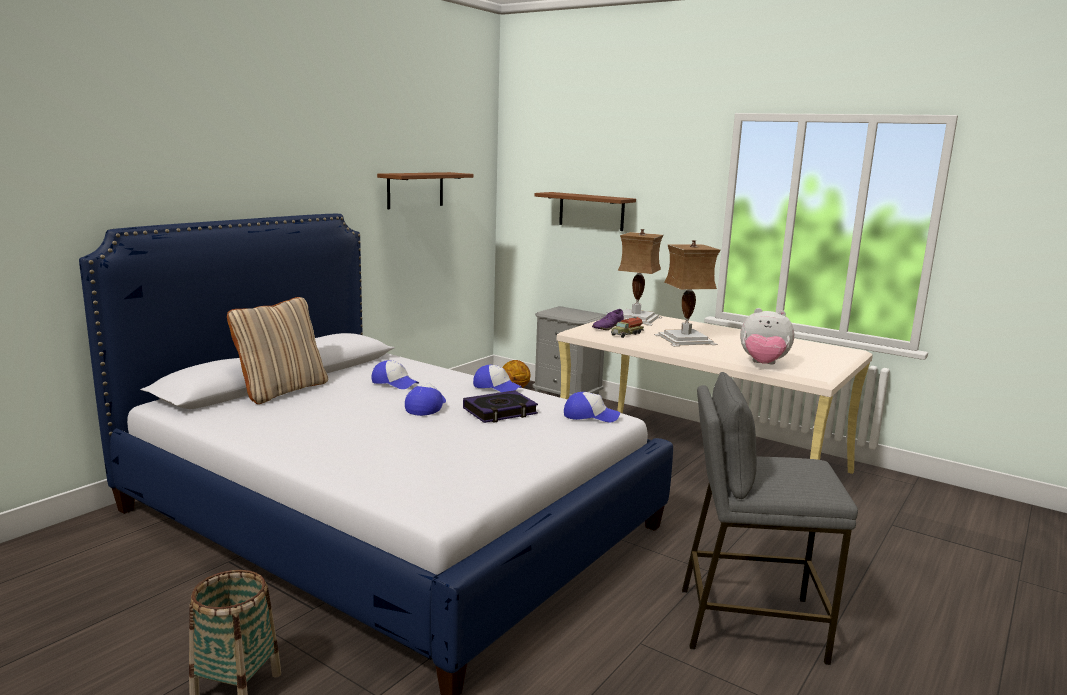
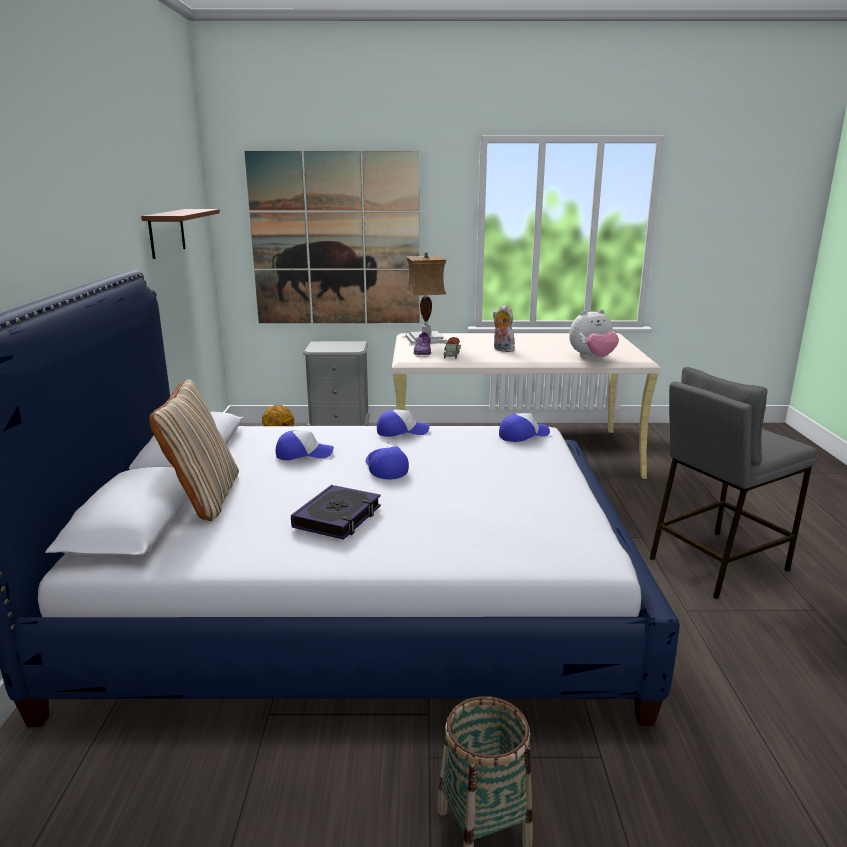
camera: 35 degrees left, 5 degrees up
(500, 412) = (452, 453): book -> book (338, 517)
(591, 211) = (335, 240): brown shelf -> picture
(686, 340) = (502, 350): table lamp -> plush toy

